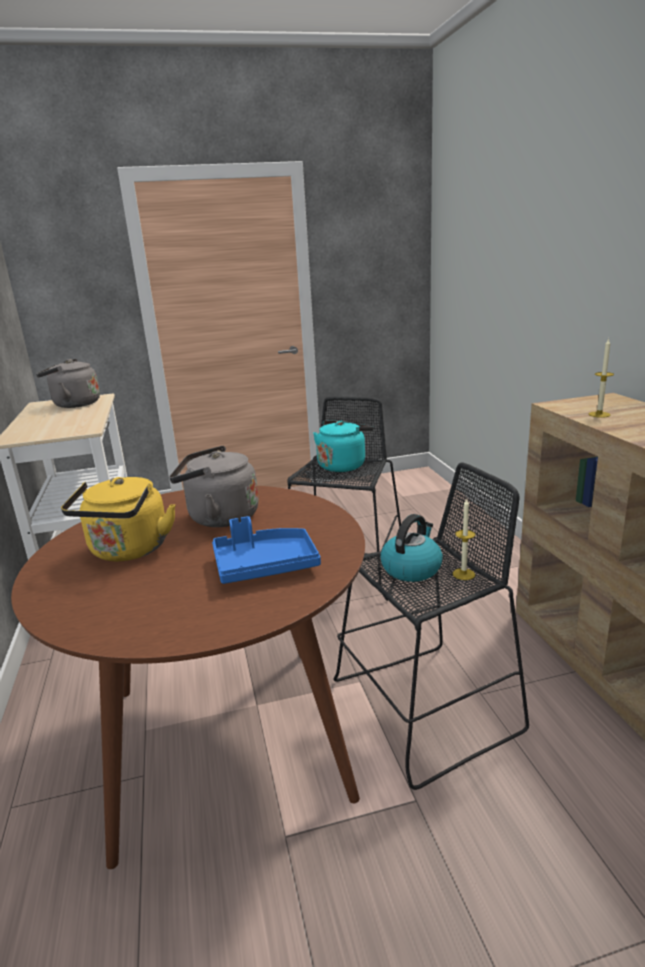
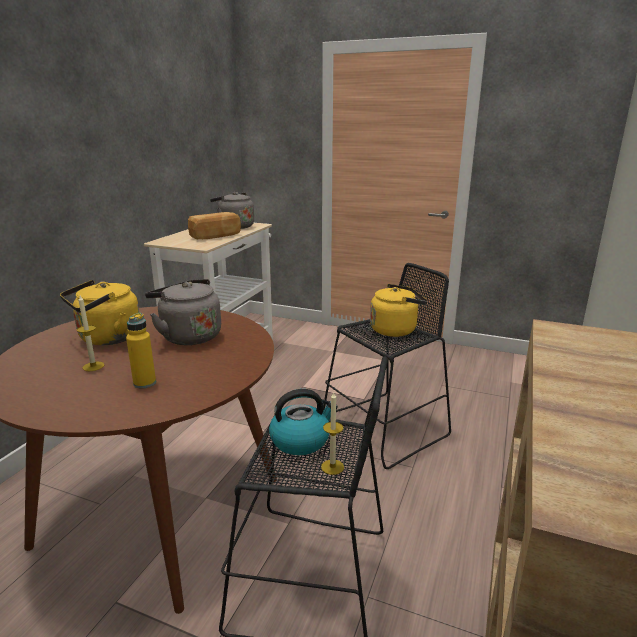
camera: 35 degrees right, 0 degrees up
(76, 418) = (216, 236): none -> bread
(265, 566) = (144, 383): blue tray -> yellow bottle
(343, 465) = (395, 330): turquoise kettle -> yellow kettle
(599, 414) = (577, 355): candle -> candle (93, 366)

